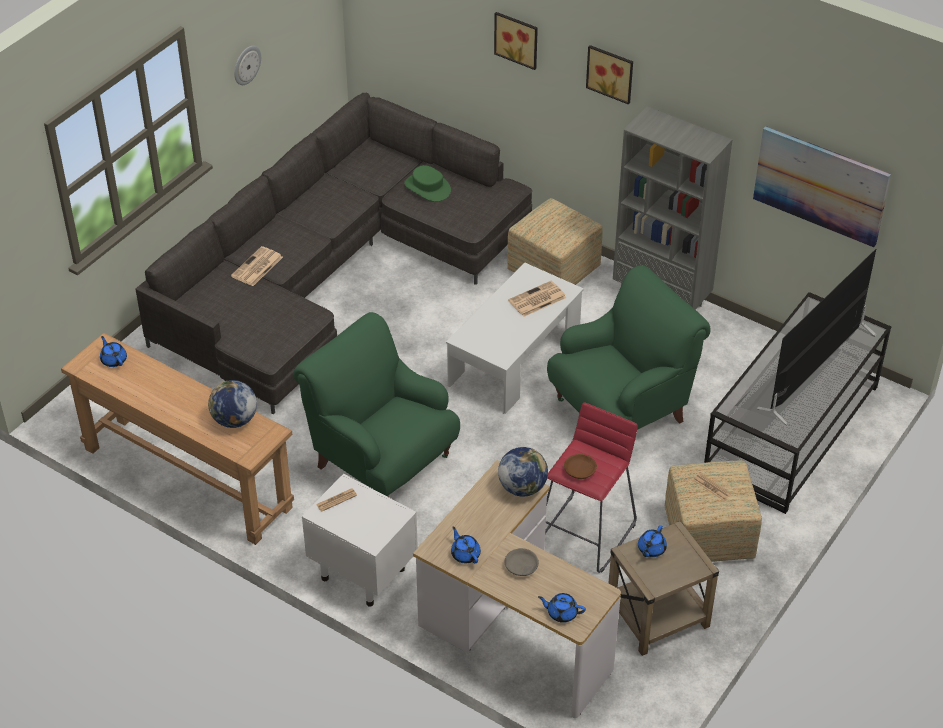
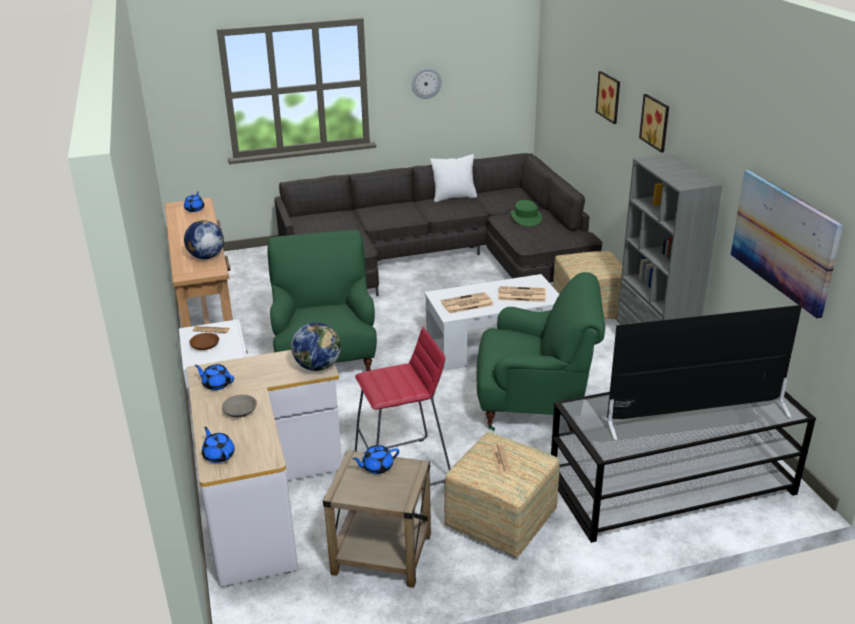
camera: 40 degrees right, 15 degrees down
(257, 267) = (363, 217): newspaper -> newspaper (466, 304)
(316, 188) = (454, 197): none -> white pillow
(465, 554) = (216, 384): blue teapot -> blue teapot turned 75 degrees counterclockwise
(580, 470) = (382, 381): brown bowl -> brown bowl (205, 346)

